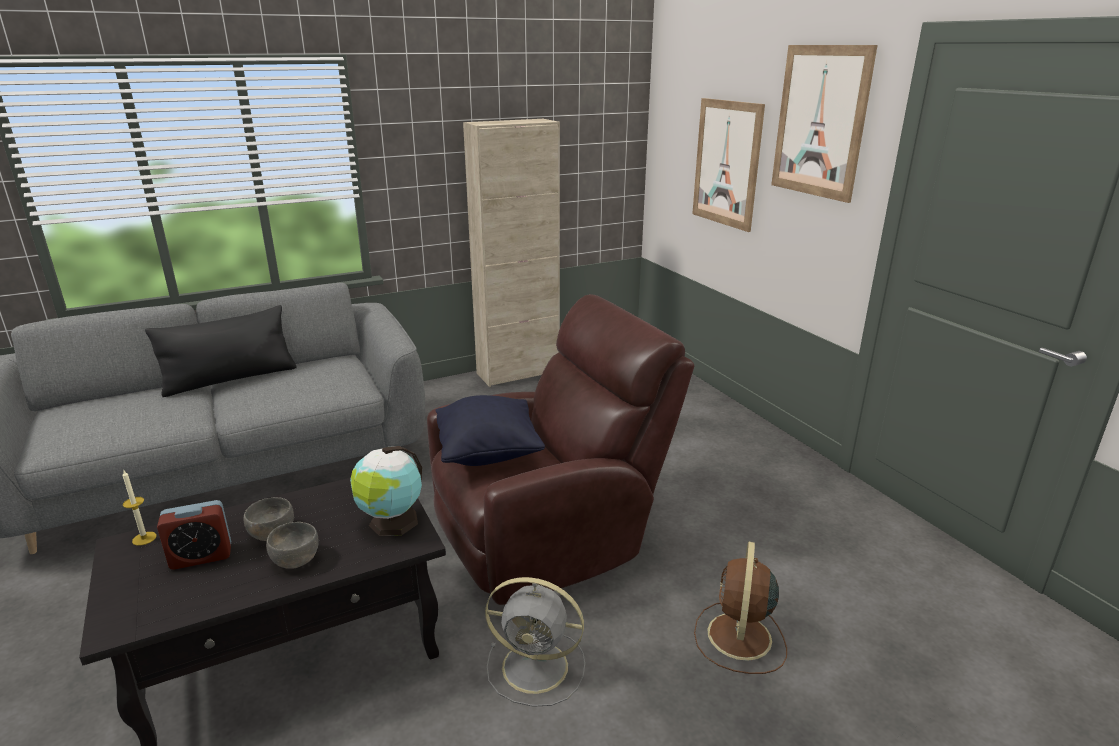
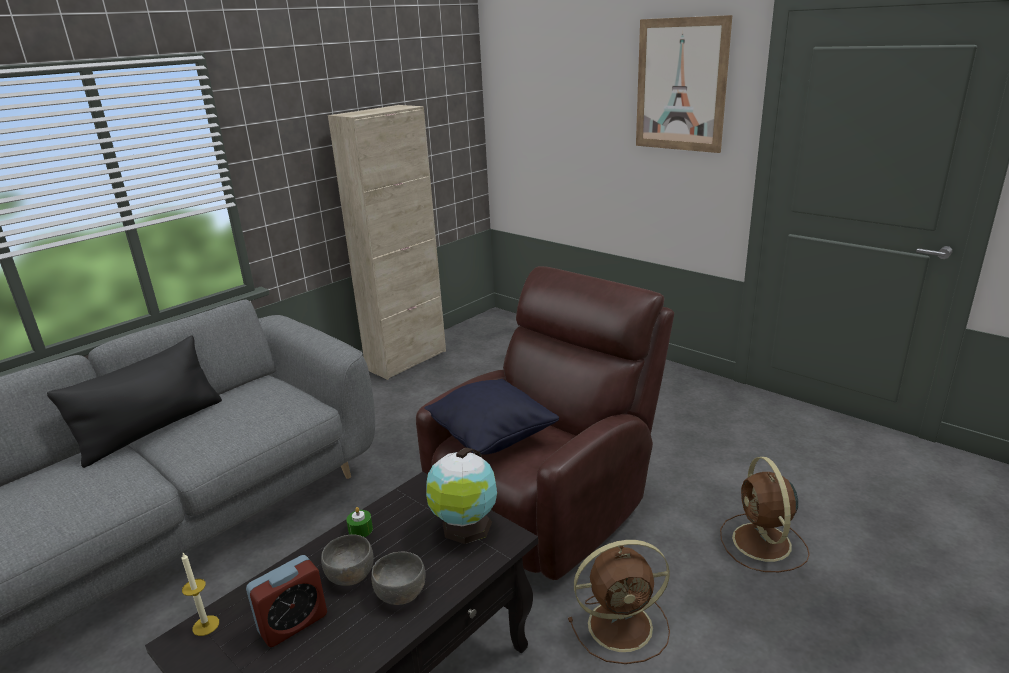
camera: 20 degrees left, 0 degrees up
(310, 500) = (360, 530): none -> green candle
(538, 667) = (623, 625): grey fan -> brown fan
(726, 163) = (582, 131): picture -> none

